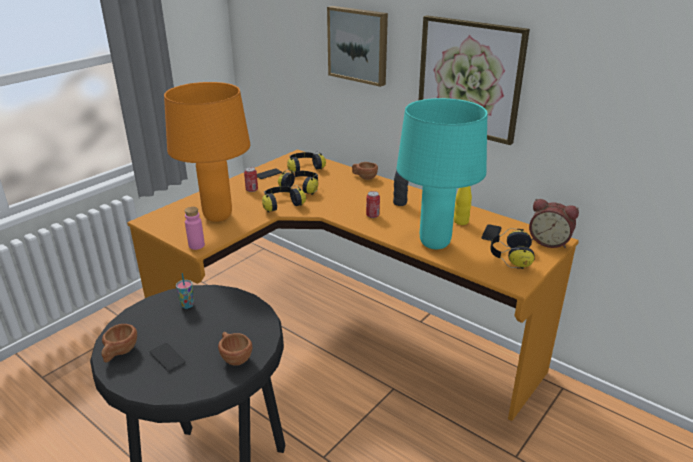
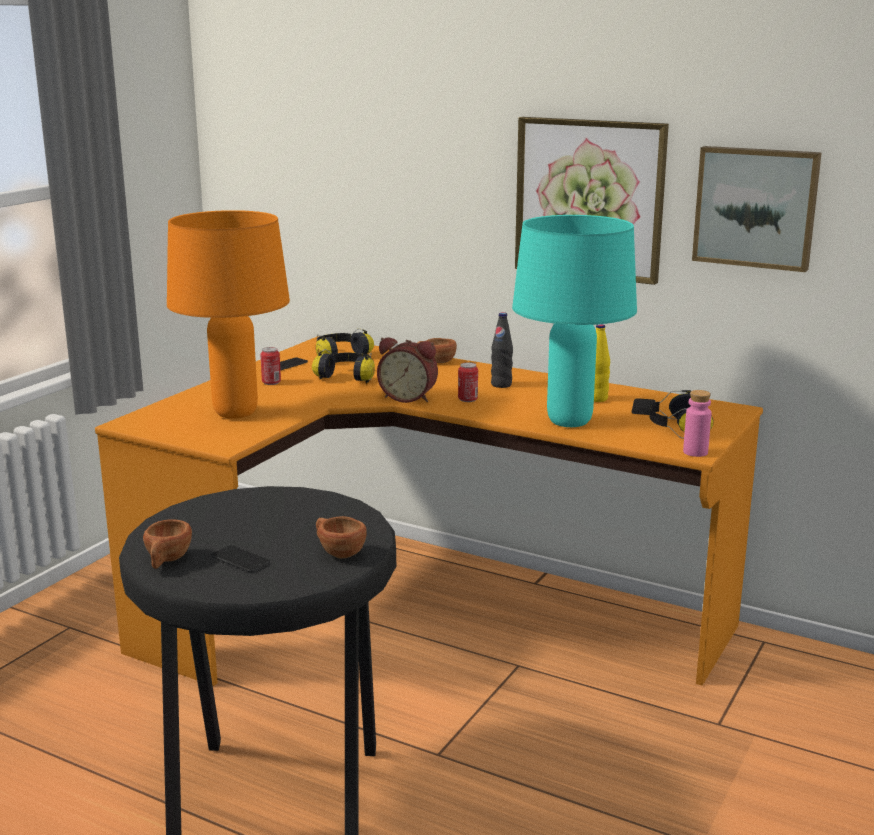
camera: 10 degrees left, 10 degrees down
(187, 305) = (239, 508): cup -> none
(196, 245) = (221, 444): pink bottle -> pink bottle (695, 452)
(281, 205) = (326, 396): headphones -> none
(359, 45) = (419, 166): picture -> picture (756, 207)
(549, 241) = (725, 411): alarm clock -> alarm clock (409, 397)

